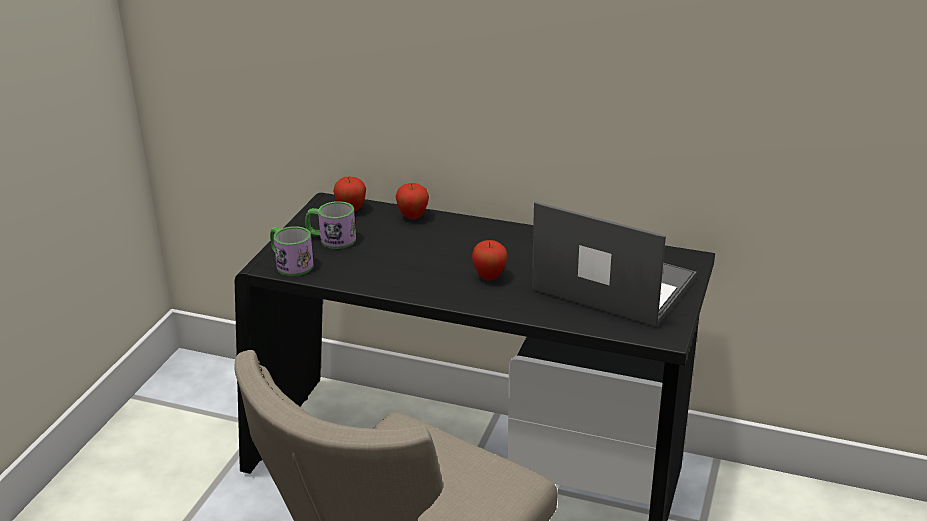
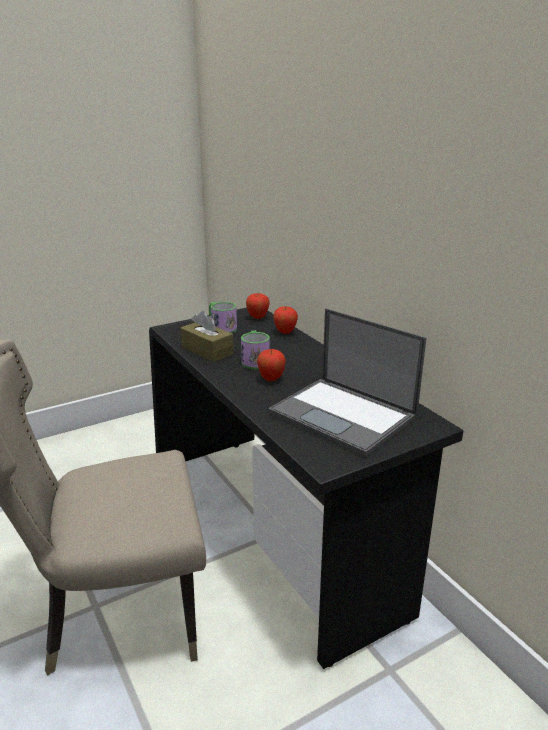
camera: 40 degrees right, 5 degrees down
(290, 264) = (179, 331): mug -> mug (255, 360)
(367, 274) = (207, 350): none -> brown tissue box
(611, 284) = (344, 416): laptop -> laptop turned 150 degrees clockwise

